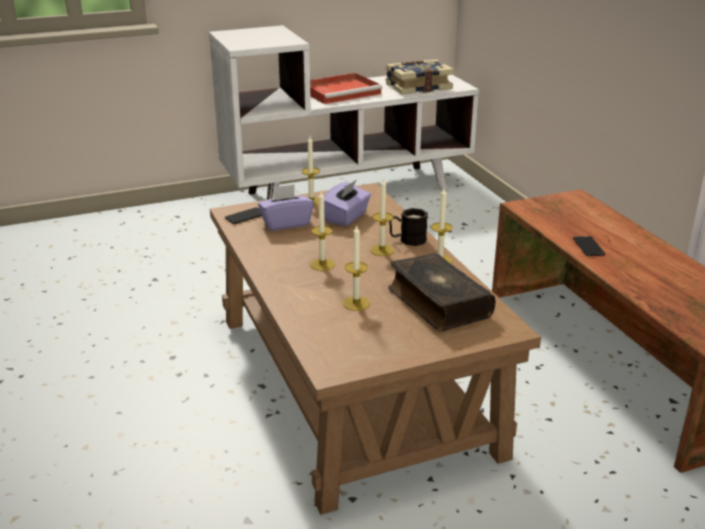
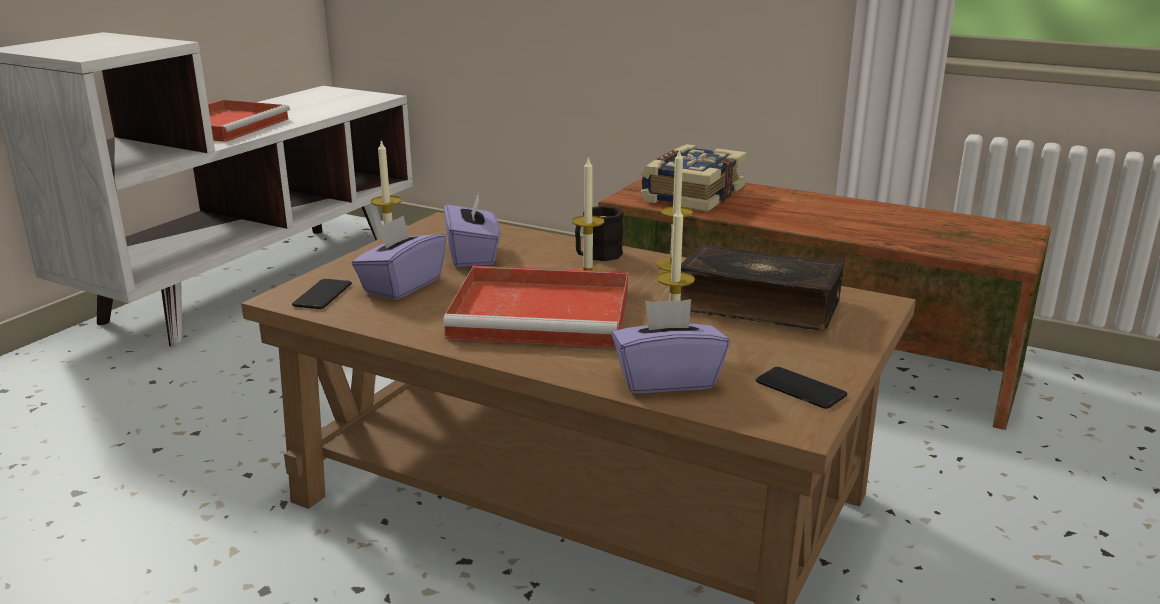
camera: 40 degrees left, 5 degrees down
(315, 322) = (666, 379): none -> purple tissue box
(322, 264) = (545, 314): candle -> red tray
(418, 87) = (325, 105): book -> book (691, 195)
(588, 247) = (762, 215): phone -> phone (800, 389)

